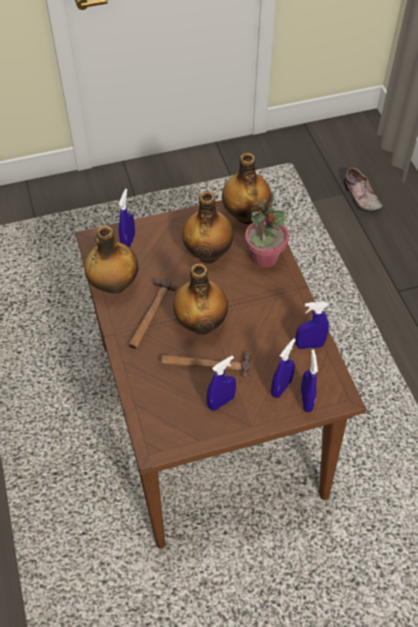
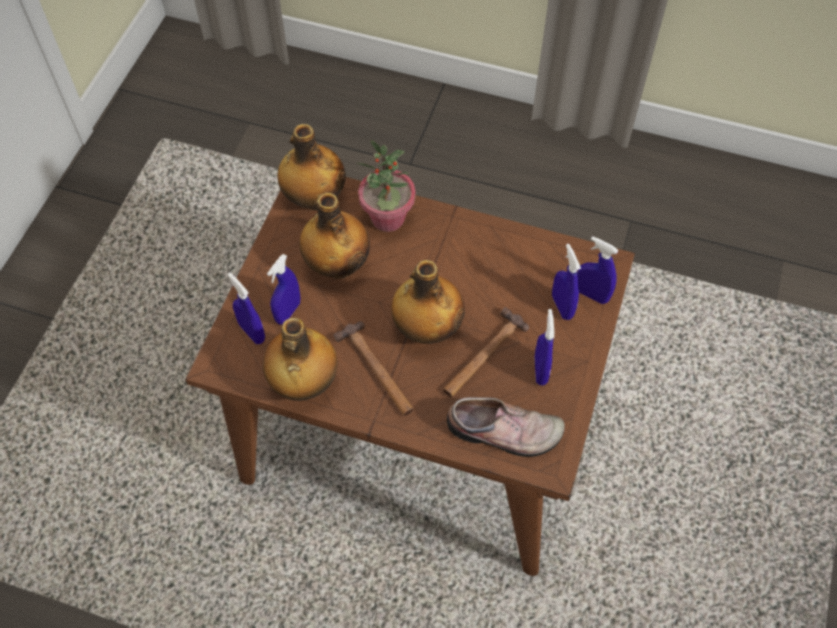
camera: 55 degrees left, 5 degrees up
(309, 345) = (529, 250): blue spray bottle -> blue spray bottle (288, 312)
(360, 197) = (267, 112): shoe -> shoe (504, 433)

